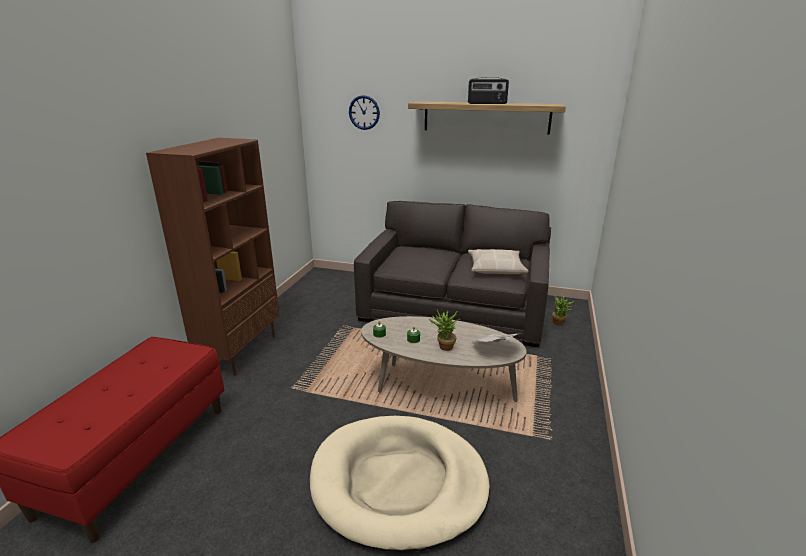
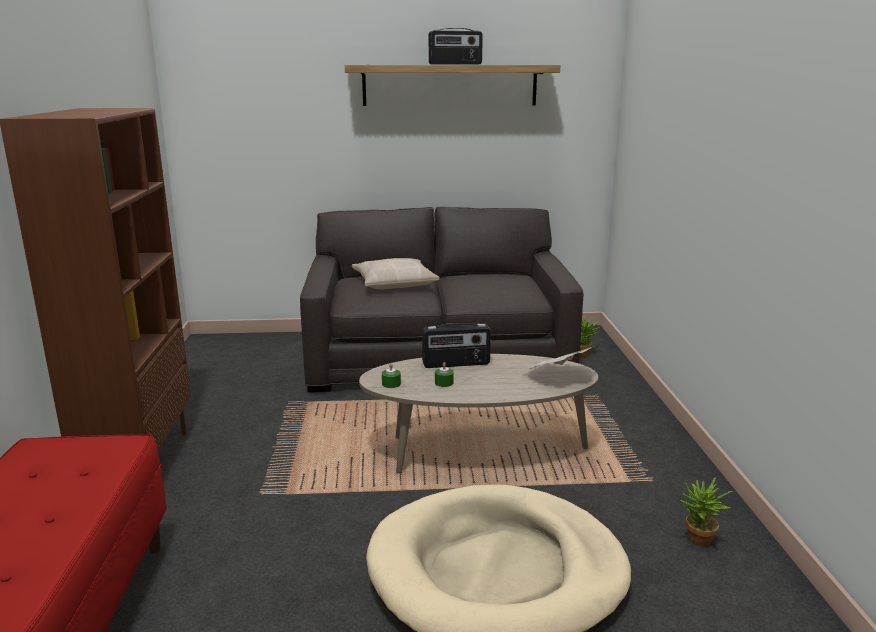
camera: 20 degrees left, 5 degrees down
(364, 112) = (267, 83): wall clock -> none
(431, 325) = (456, 364): none -> radio
(443, 348) = (491, 385): potted plant -> potted plant (697, 542)
(495, 268) = (499, 286): beige pillow -> beige pillow (394, 283)

